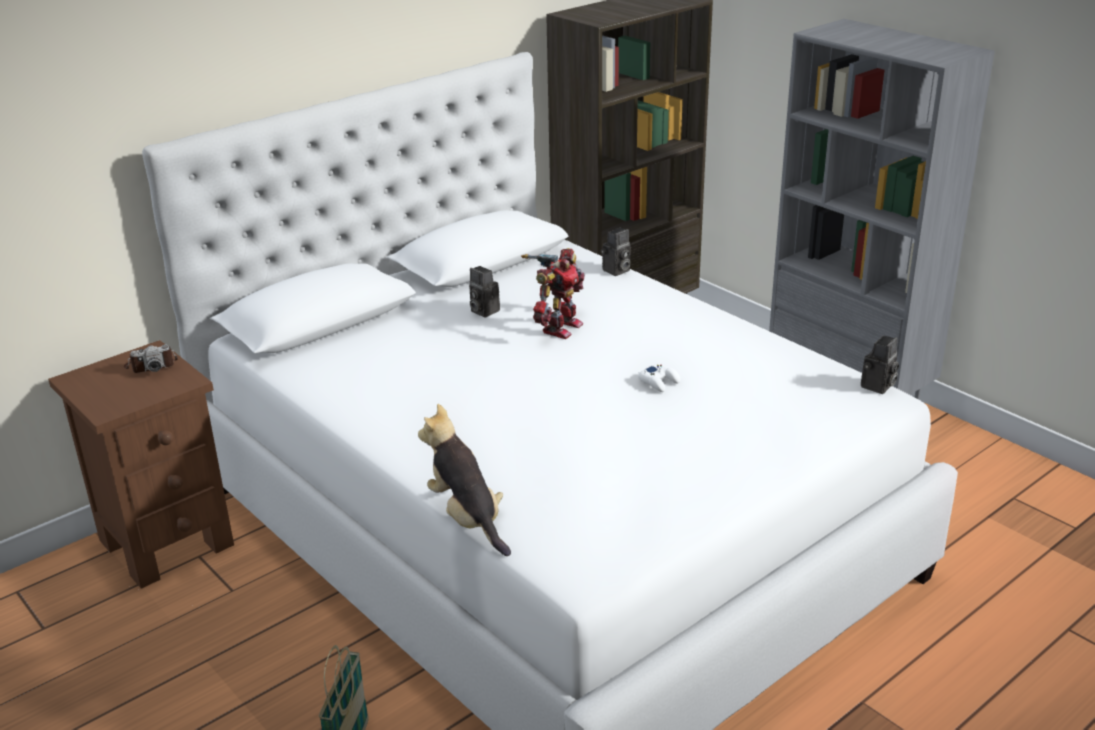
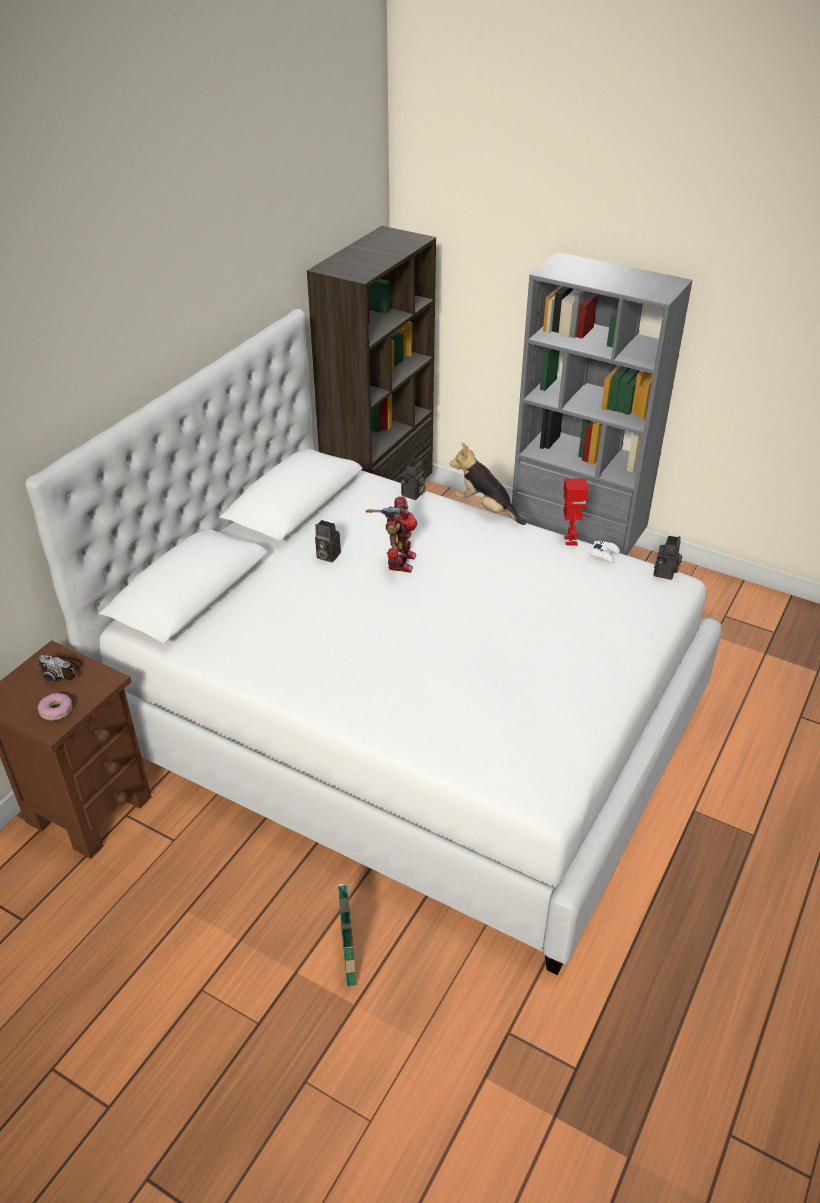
camera: 20 degrees left, 10 degrees up
(121, 398) = (56, 710): none -> donut
(151, 365) = (62, 670): camera -> camera turned 60 degrees clockwise
(467, 518) = (430, 765): plush toy -> plush toy (486, 509)
(659, 382) = (506, 601): white game controller -> white game controller (604, 554)
(774, 338) = (569, 541): none -> toy robot

